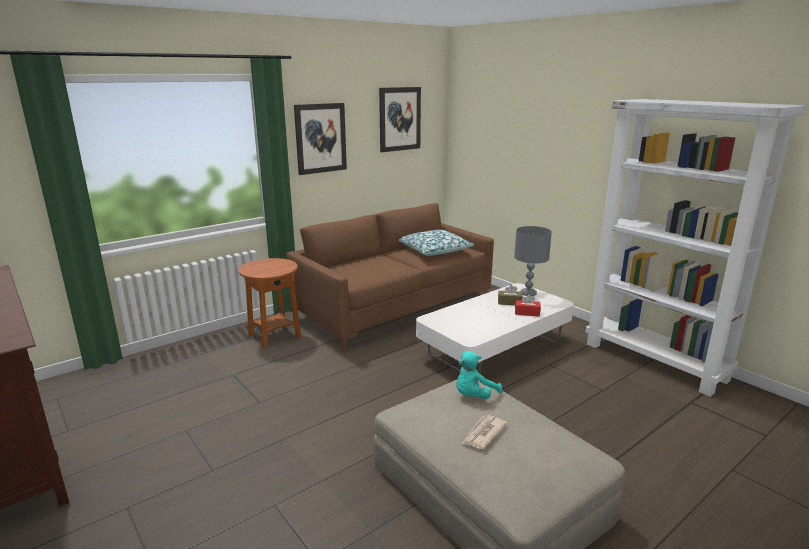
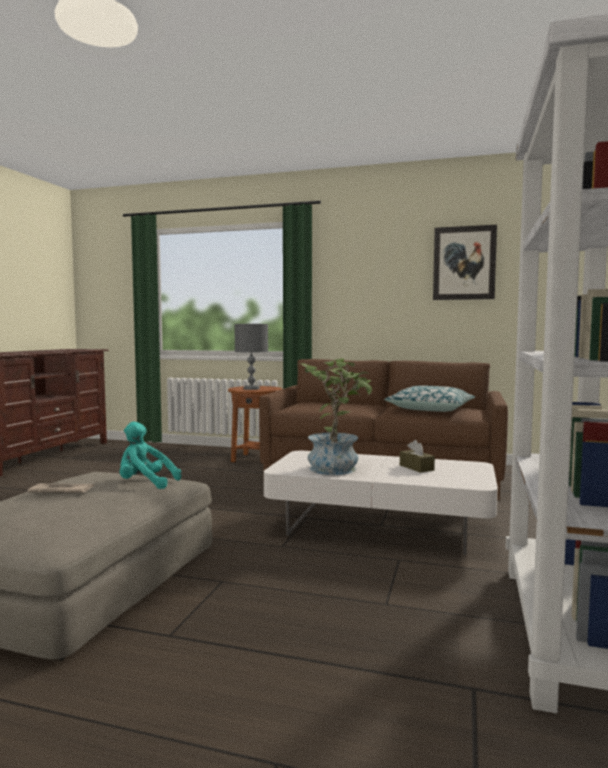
camera: 55 degrees right, 15 degrees down
(320, 138) = (356, 281): picture -> none
(482, 321) = (337, 467): none -> potted plant
(527, 313) = (403, 477): red tissue box -> none
(528, 293) = (468, 469): grey table lamp -> grey table lamp (252, 388)

